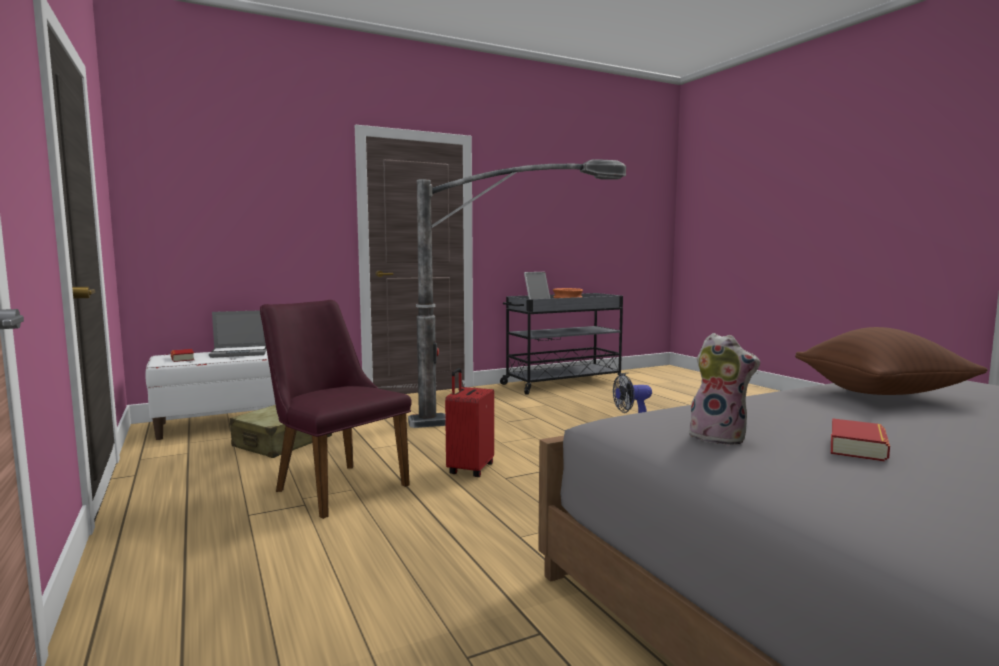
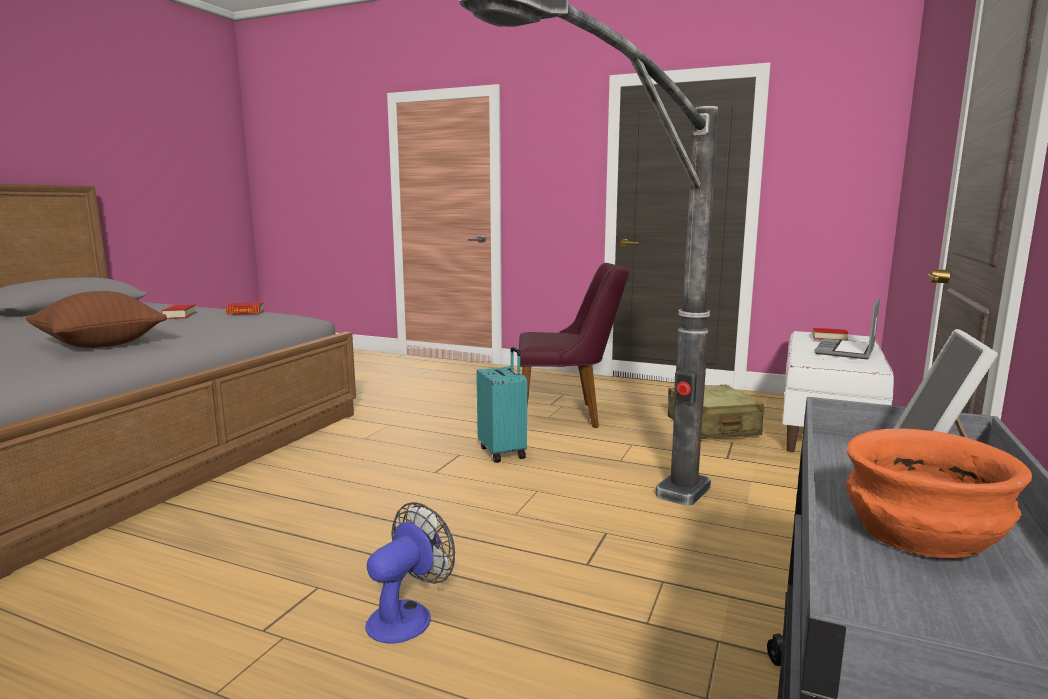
camera: 140 degrees right, 5 degrees up
(469, 469) = (503, 452): red suitcase -> turquoise suitcase
(719, 437) = (245, 312): plush toy -> book

